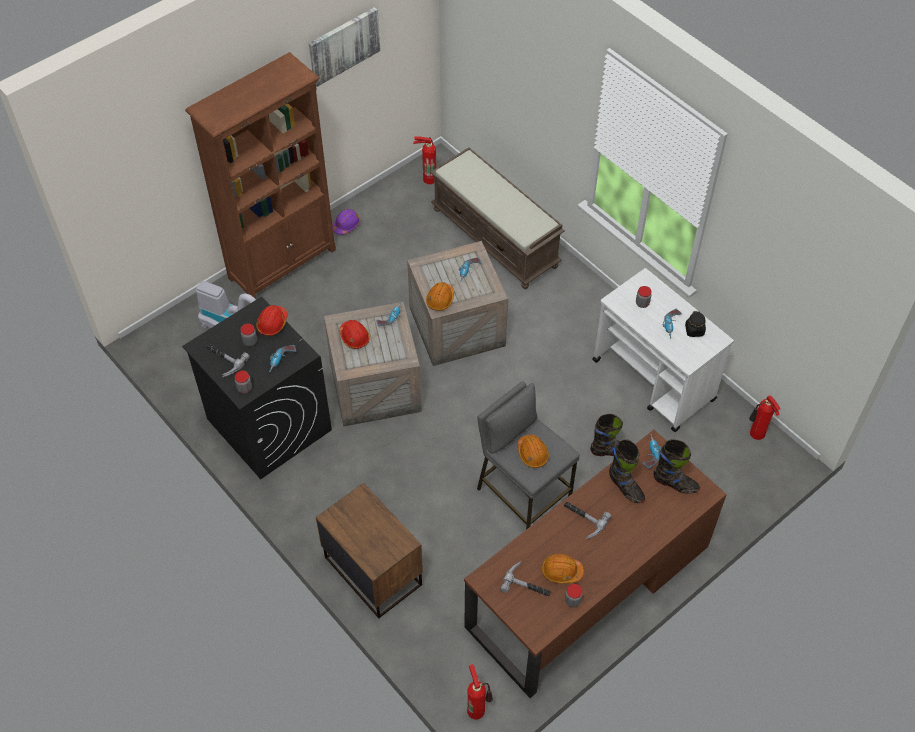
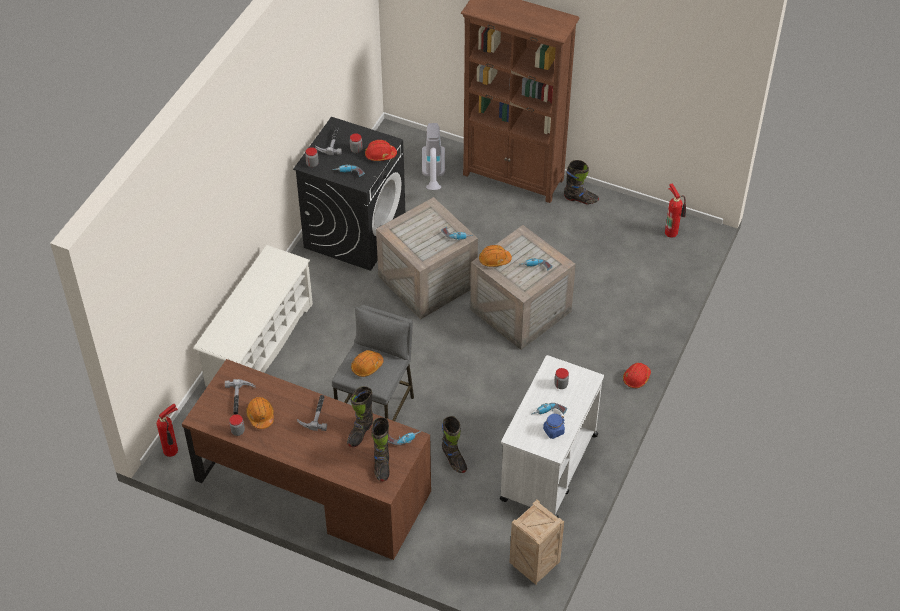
camera: 65 degrees right, 5 degrees down
(343, 45) = (636, 54): picture -> none
(346, 225) = (580, 199): purple hard hat -> black boot
(354, 337) = (423, 222): red hard hat -> red hard hat (636, 378)
(373, 570) = (259, 344): brown nightstand -> white shoe rack
(496, 237) = (636, 301): brown bench -> none
(694, 330) = (553, 431): black jar -> blue jar
(756, 435) = (534, 564): fire extinguisher -> crate

